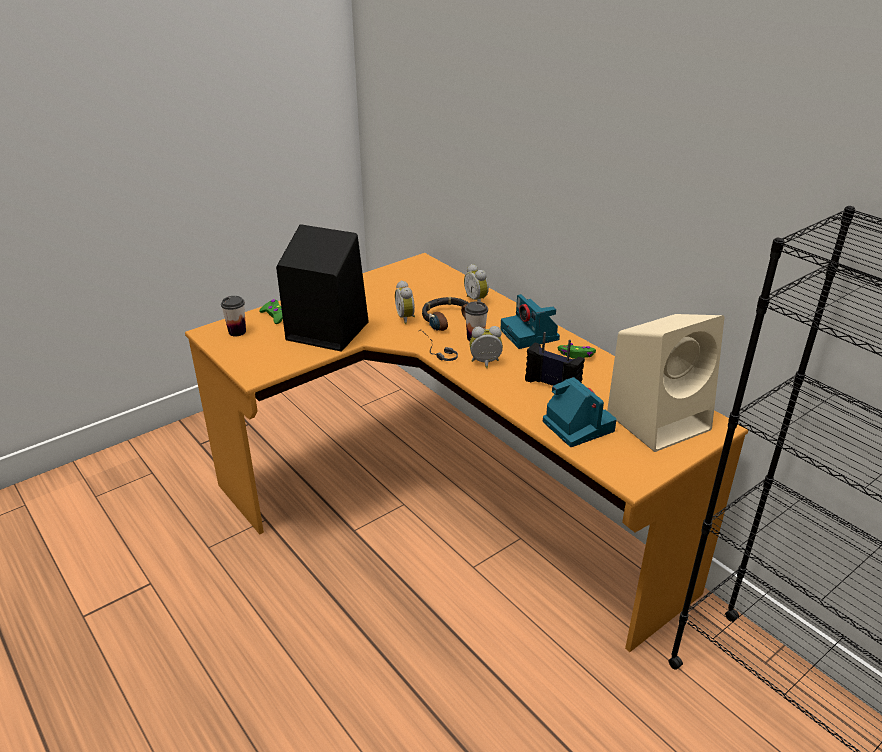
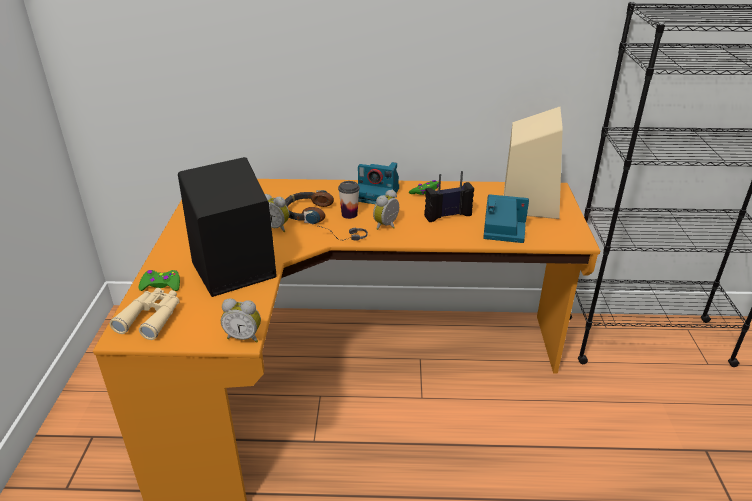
camera: 50 degrees left, 0 degrees up
(237, 332) = (151, 318): cup -> beige binoculars
(477, 300) = (300, 190): alarm clock -> alarm clock (244, 336)

